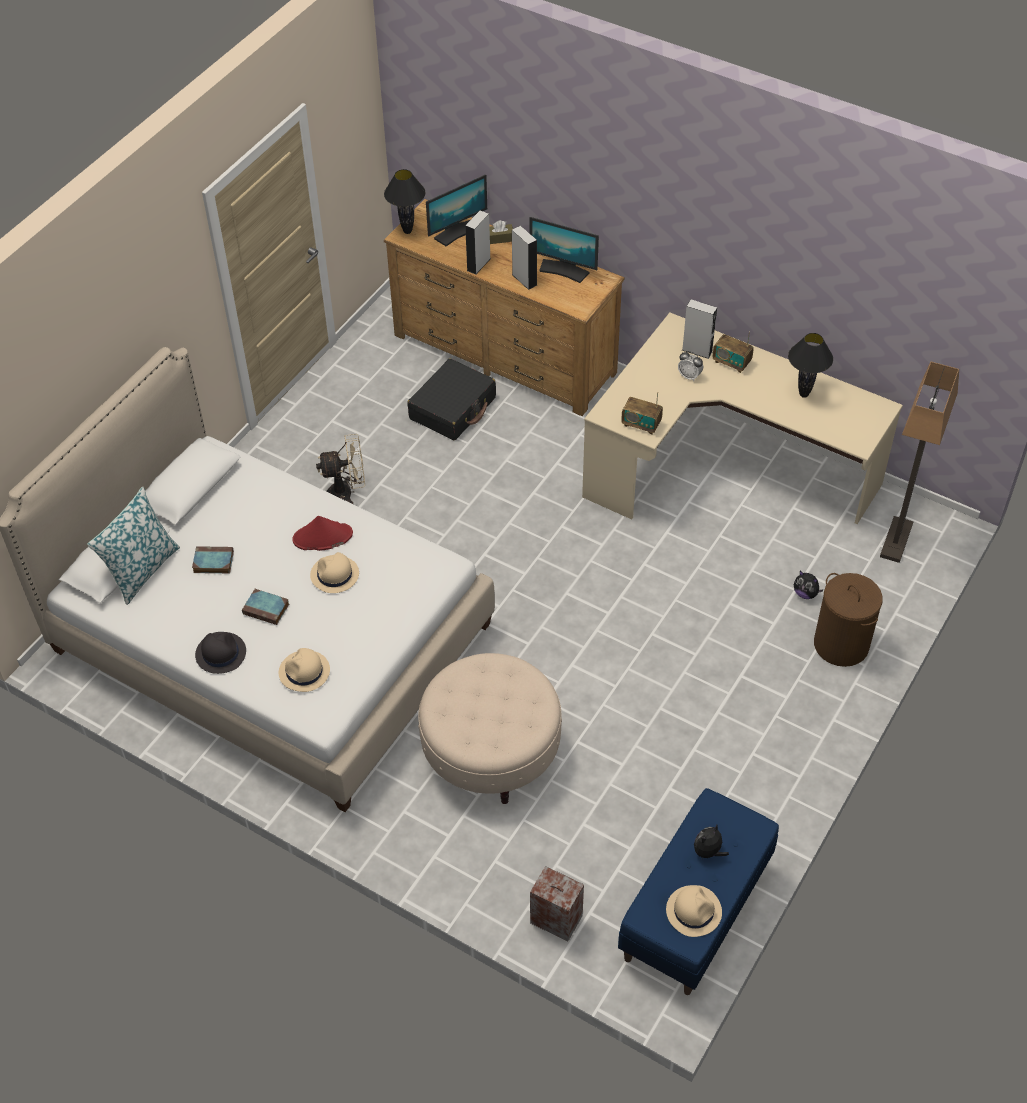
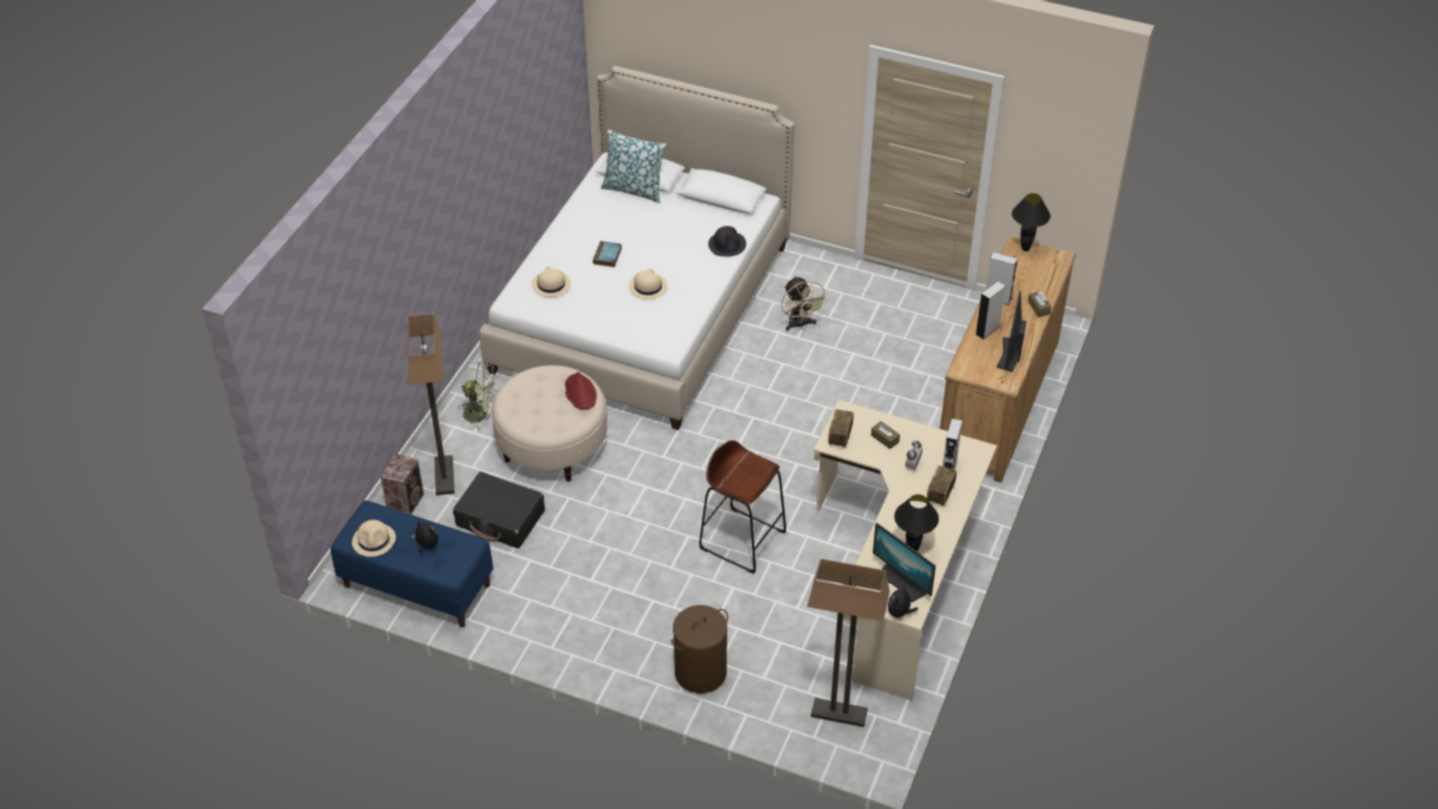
camera: 80 degrees right, 5 degrees down
(212, 562) = (648, 222): book -> none
(220, 653) = (563, 241): black hat -> black hat (727, 244)
(322, 537) = (684, 274): red hat -> red hat (580, 392)
(418, 825) = (481, 414): none -> green fan
(453, 408) = (917, 375): black suitcase -> black suitcase (500, 518)
(457, 232) = (1036, 279): monitor -> monitor (902, 582)
(520, 872) = (445, 476): none -> floor lamp
(649, 391) = (885, 439): none -> brown tissue box
(664, 587) = (742, 540): none -> brown stool
(805, 593) = (756, 643): plush toy -> plush toy (899, 613)

